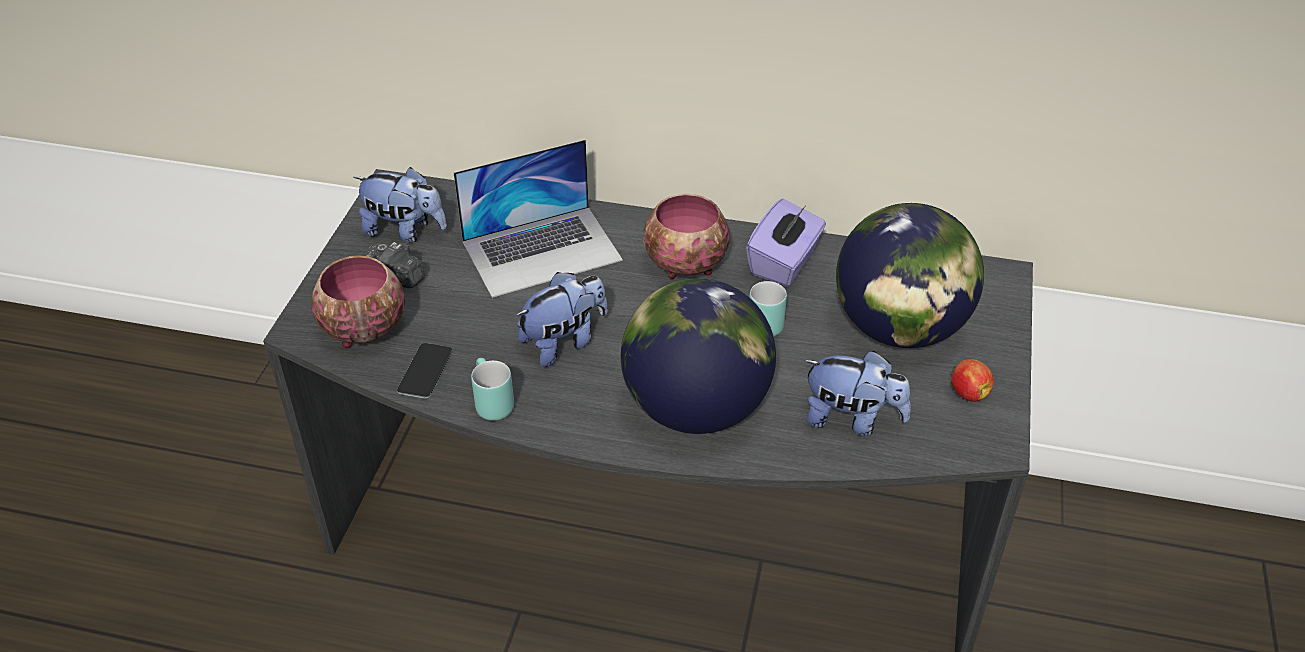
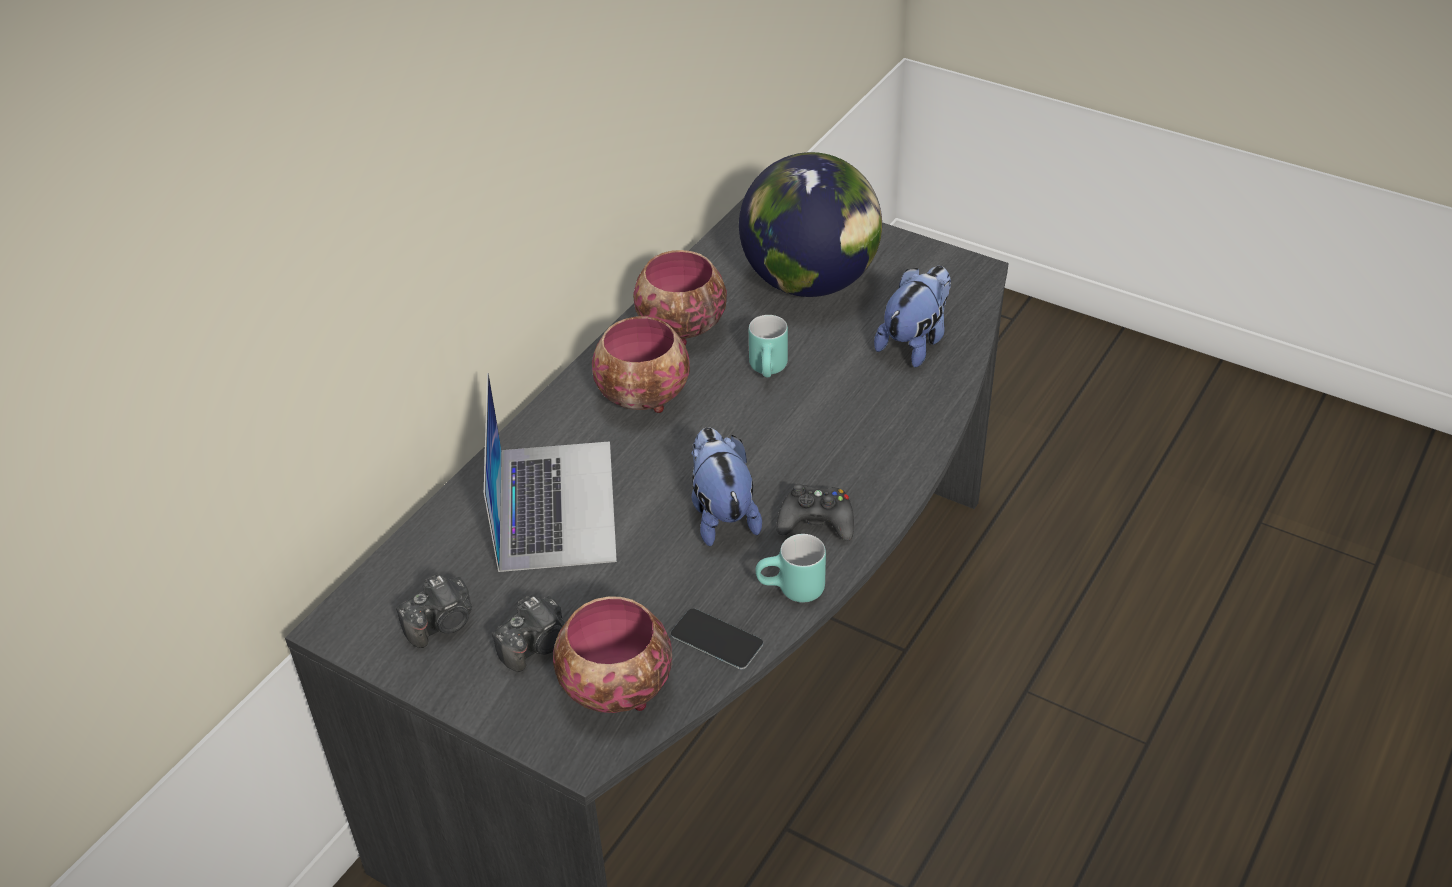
camera: 70 degrees left, 0 degrees up
(405, 231) = (442, 624): plush toy -> camera
(576, 400) = (816, 521): none -> black game controller
(695, 408) = (861, 437): globe -> none
(784, 263) = (679, 328): purple tissue box -> bowl
(968, 393) = (909, 267): apple -> none

